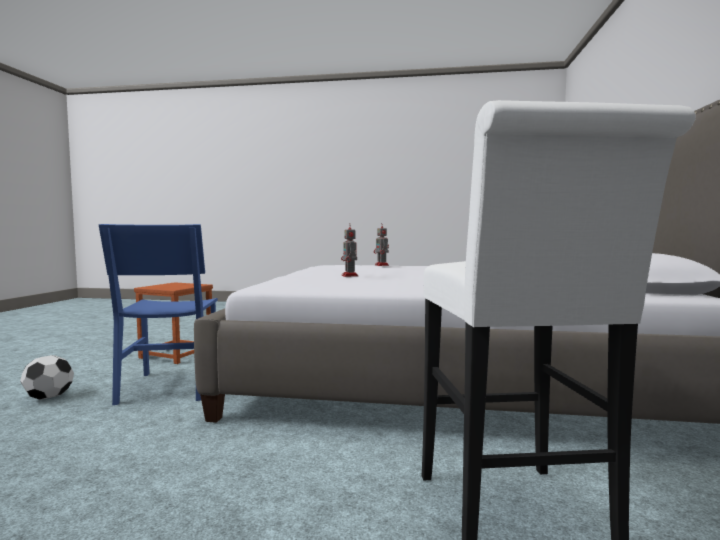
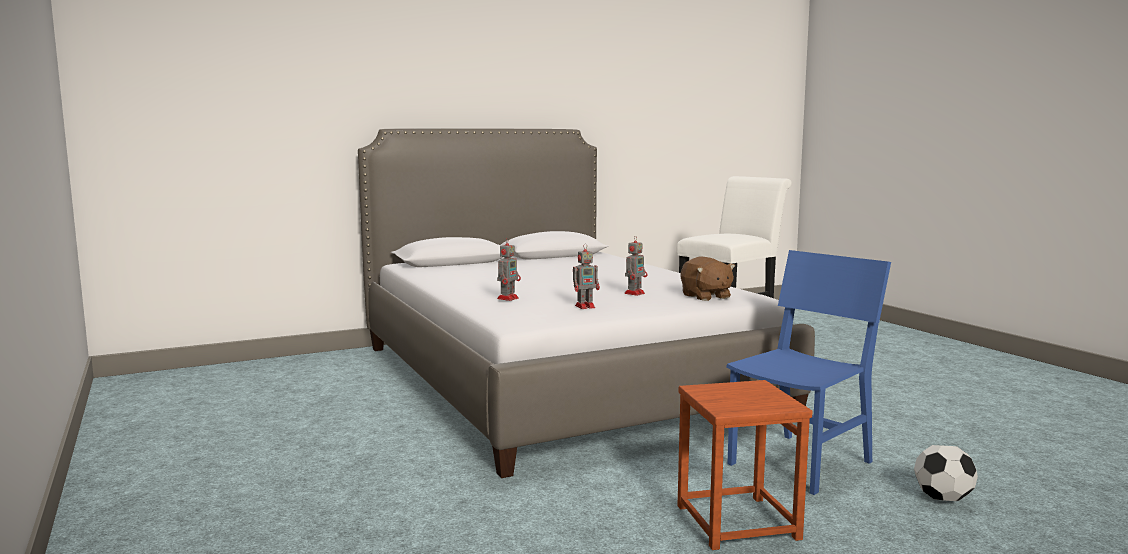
camera: 125 degrees left, 5 degrees up
(296, 280) = (705, 296): none -> brown plush toy
(331, 269) = (586, 306): none -> toy robot

